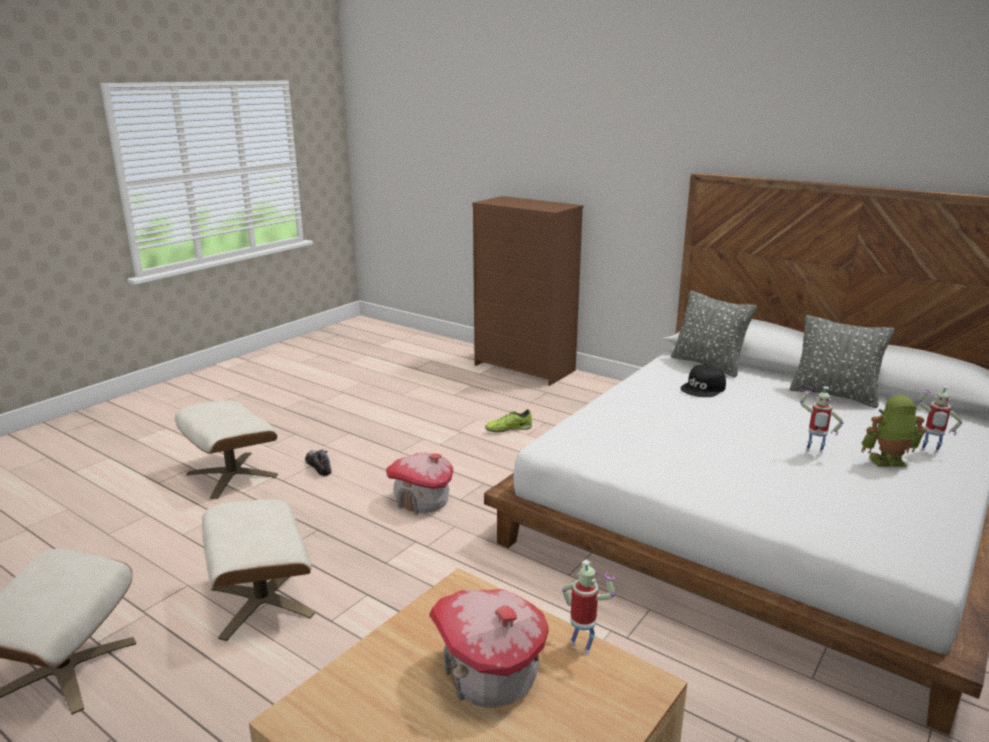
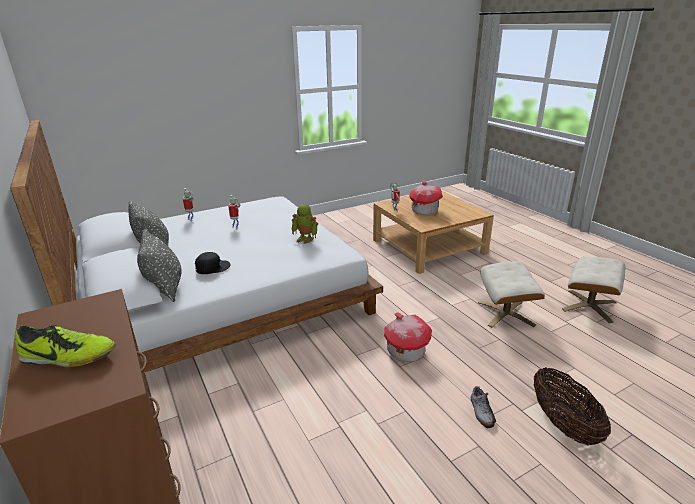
camera: 155 degrees left, 5 degrees up
(231, 475) = (563, 424): beige ottoman -> basket
(508, 429) = (293, 412): shoe -> shoe (68, 357)
(888, 463) = (218, 218): toy robot -> toy robot (305, 239)

